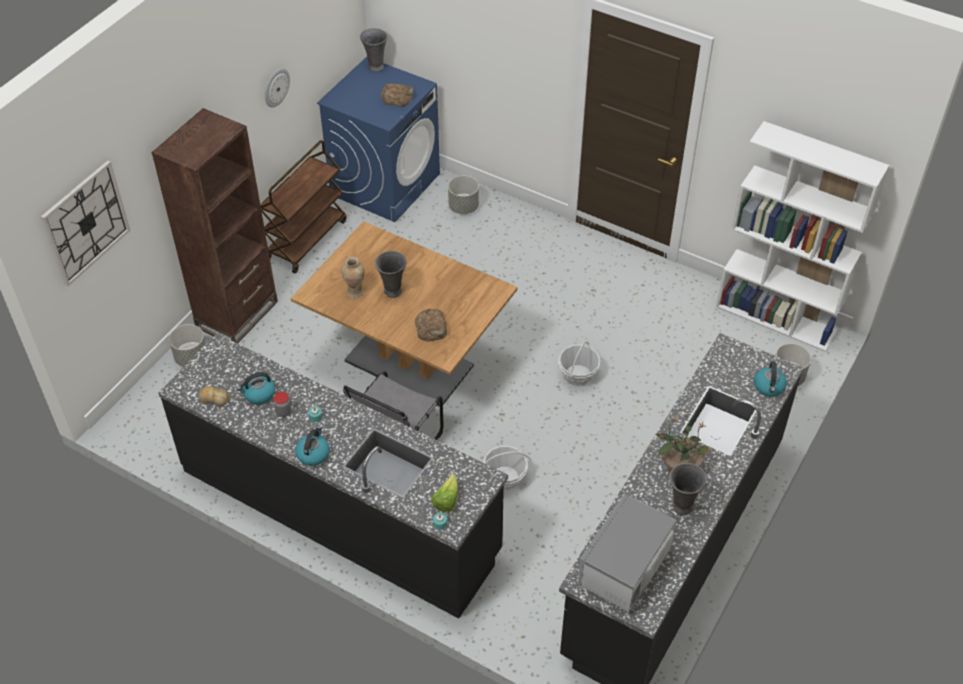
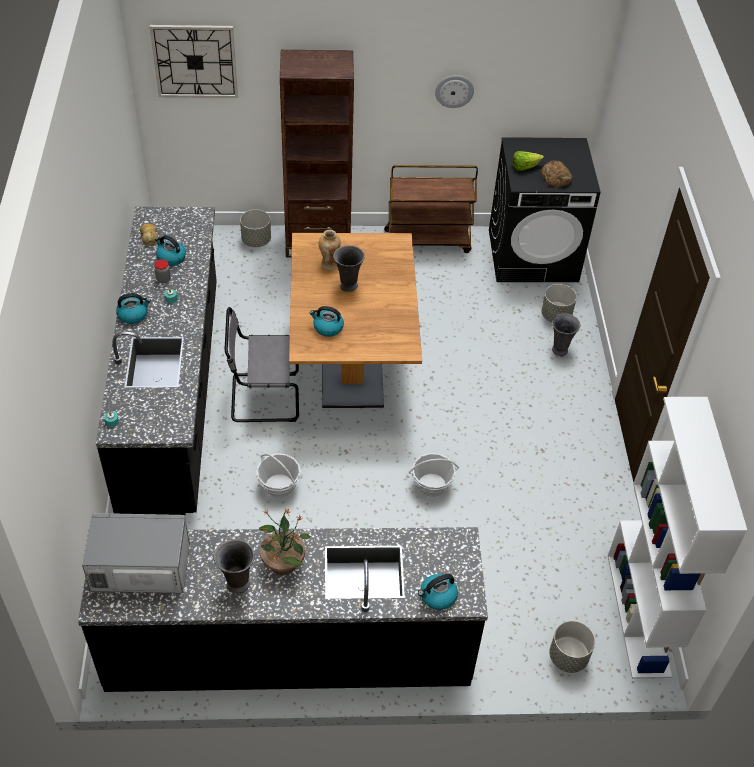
camera: 55 degrees right, 0 degrees up
(375, 67) = (580, 148): grey vase -> grey vase (560, 349)
(385, 184) = (533, 255): blue washing machine -> black washing machine
(431, 328) = (327, 328): bread -> kettle
(446, 500) = (138, 415): lettuce -> lettuce (525, 167)

